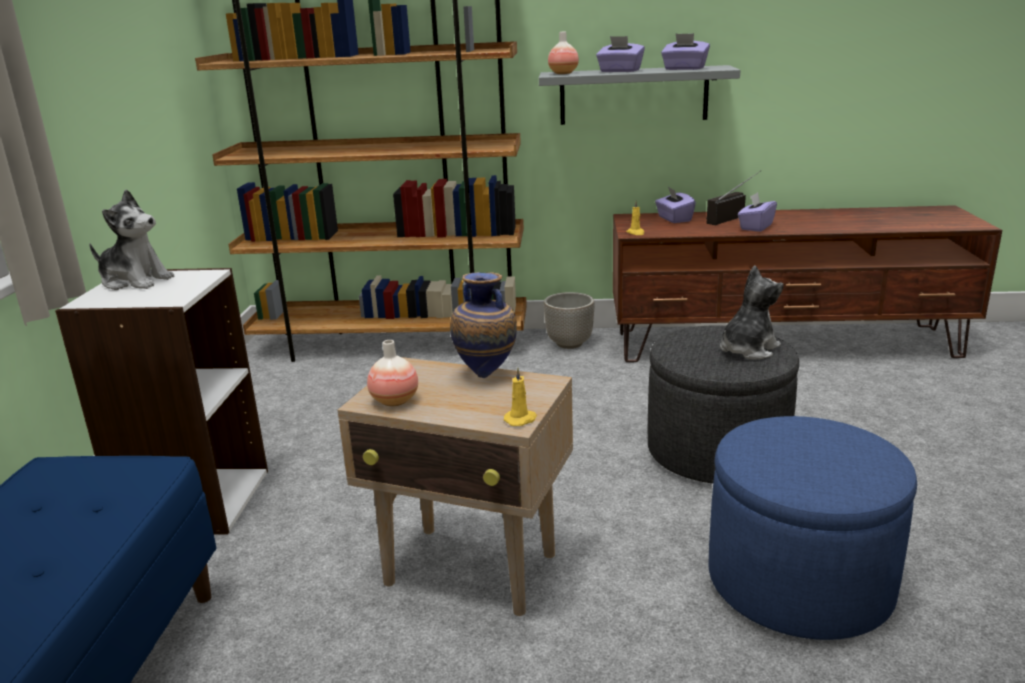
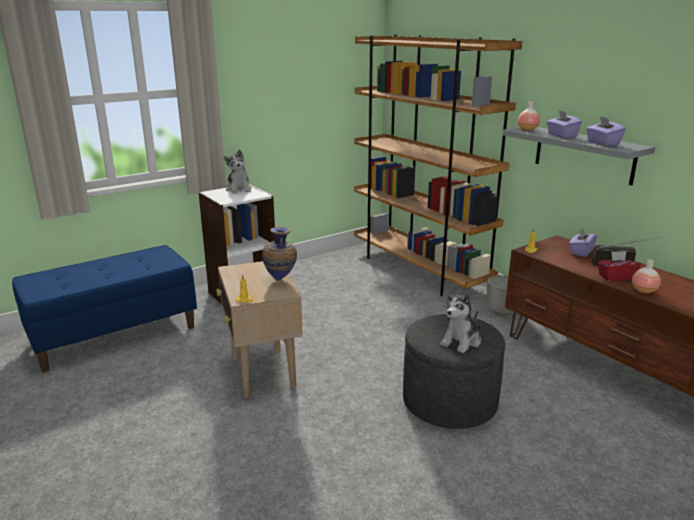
camera: 50 degrees right, 0 degrees up
(394, 401) = (235, 273): vase -> vase (644, 291)
(747, 349) = (461, 341): plush toy -> plush toy turned 120 degrees clockwise
(755, 227) = (615, 277): purple tissue box -> red tissue box
(799, 582) = (351, 469): blue ottoman -> none

